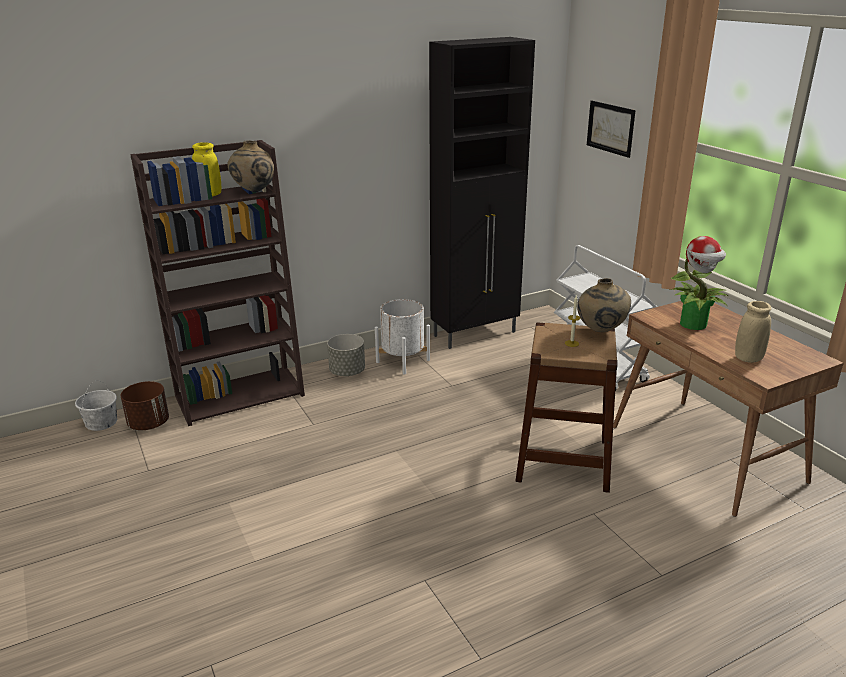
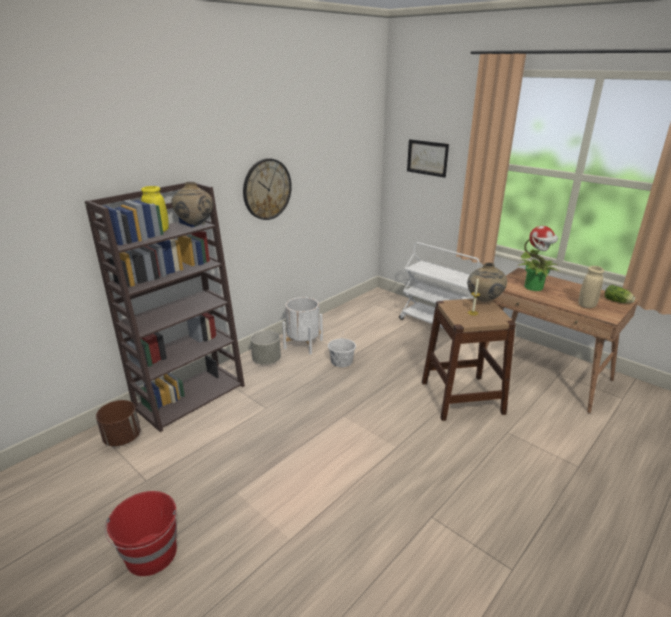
camera: 20 degrees left, 0 degrees up
(101, 422) = (75, 446): white bucket -> white bucket (341, 361)
(115, 538) = (151, 554): none -> red bucket
(368, 156) = (267, 189): none -> wall clock
(476, 334) = (342, 315): black cabinet -> none
(804, 361) = (618, 301): none -> lettuce

